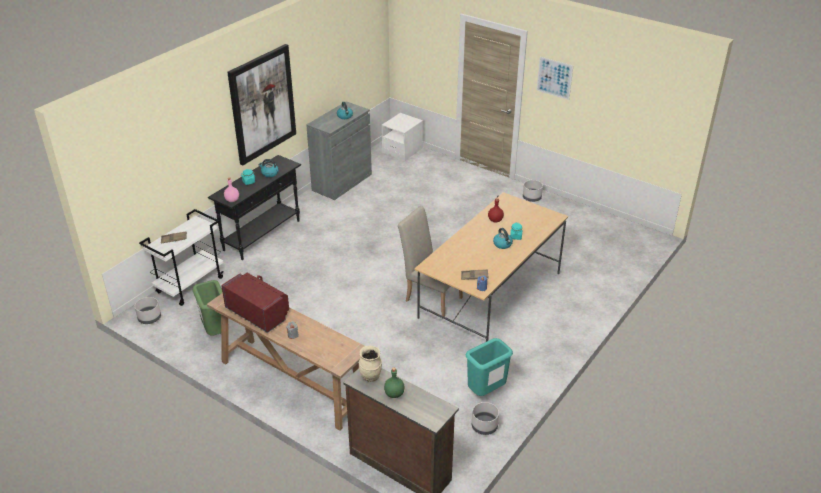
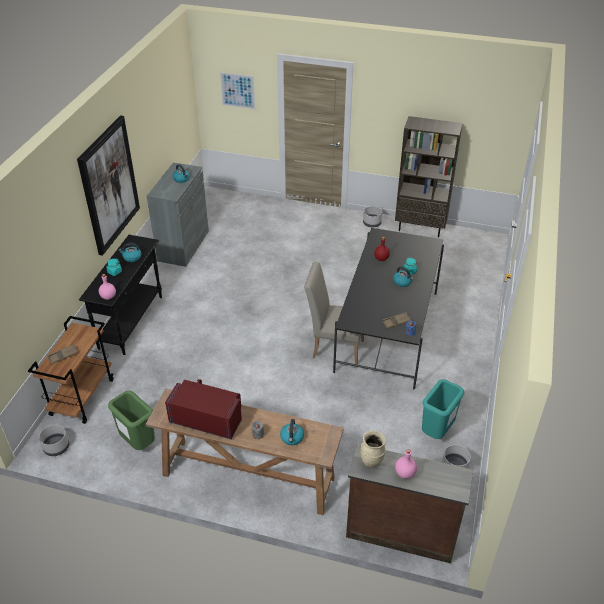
camera: 20 degrees left, 5 degrees up
(190, 284) = (82, 396): white cart -> brown cart
(320, 345) = (292, 438): none -> kettle
(394, 394) = (404, 473): green bottle -> pink bottle
(402, 150) = (226, 200): white nightstand -> none
(490, 295) = (387, 331): beige dining table -> black dining table
(554, 78) = (385, 105): picture -> picture (237, 90)
(579, 211) = (420, 228): none -> brown bookcase

